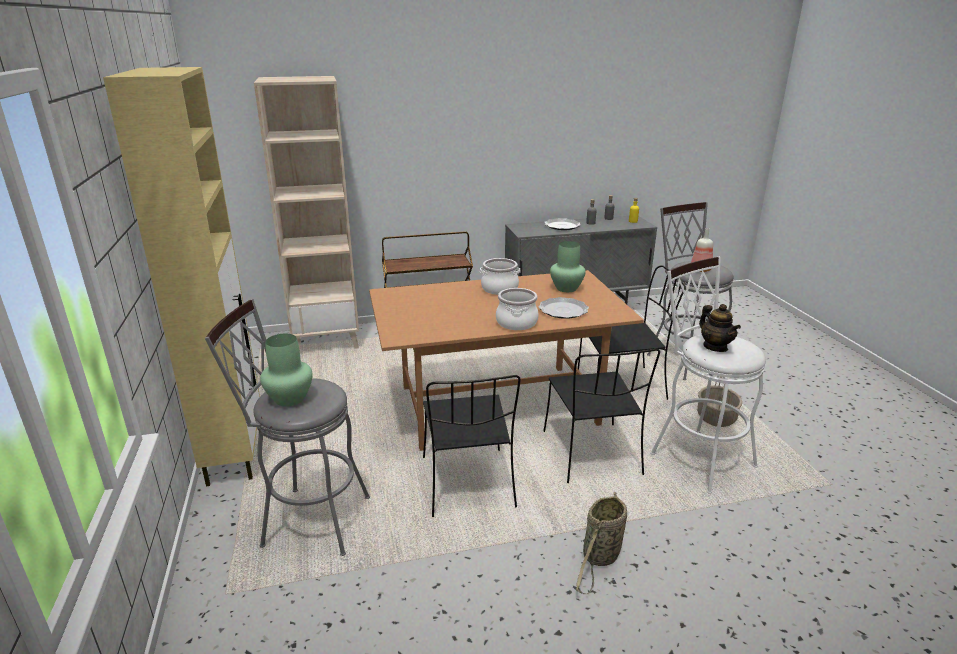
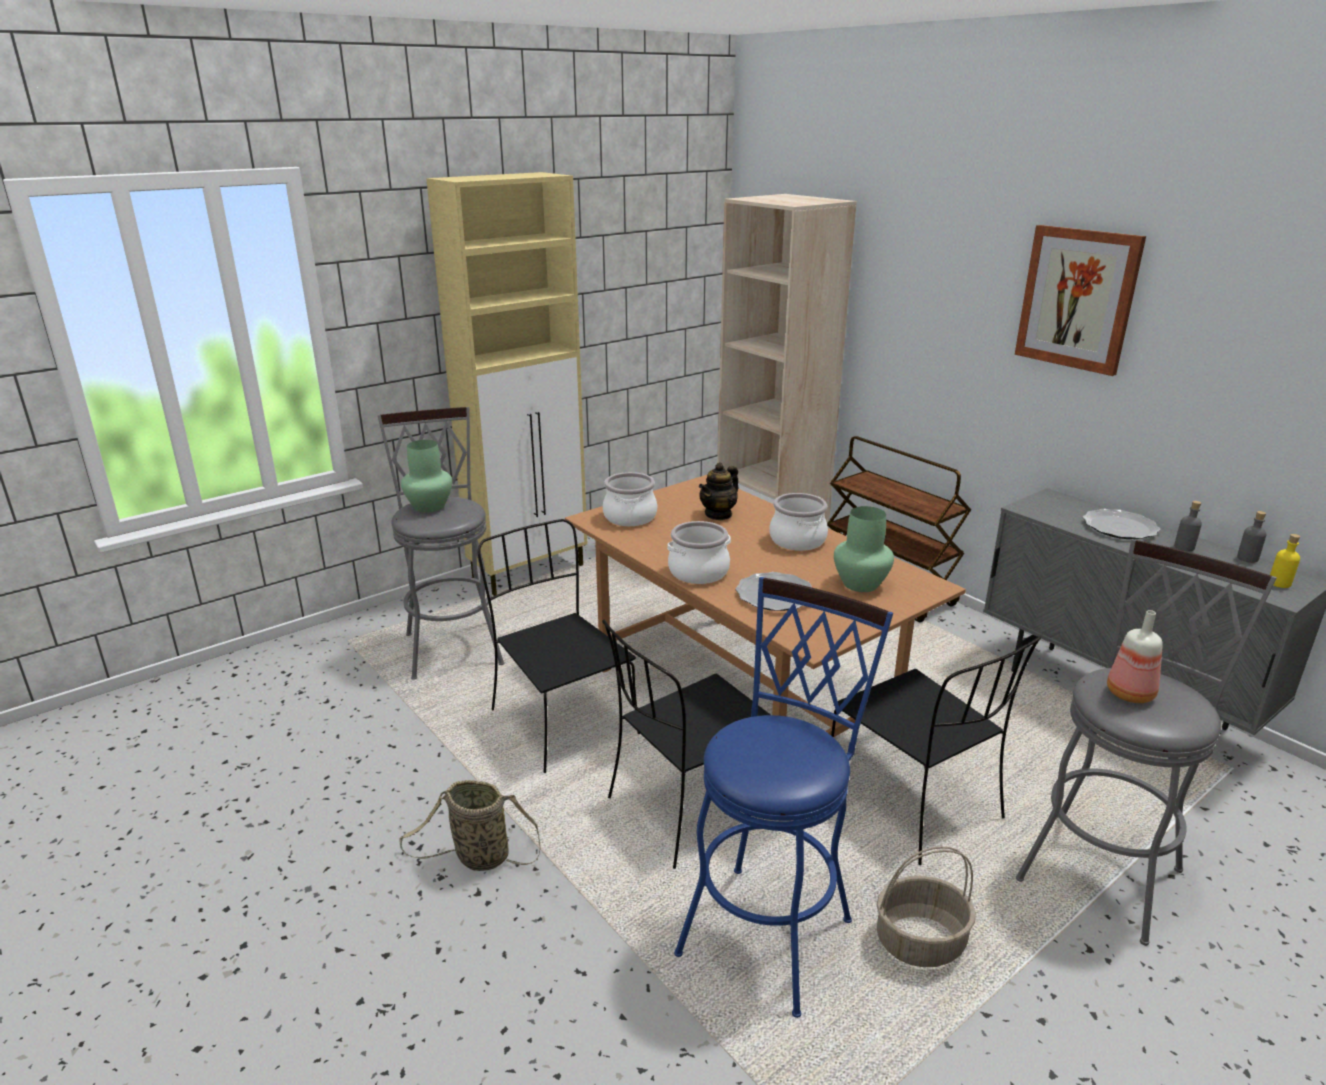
camera: 65 degrees right, 0 degrees up
(410, 326) = (629, 517): none -> cooking pot
(468, 484) = (561, 720): black chair -> black chair turned 90 degrees clockwise
(502, 115) = (1077, 299): none -> picture
(696, 455) = (772, 926): white stool -> blue stool
(715, 347) = (762, 739): teapot -> teapot (718, 514)

